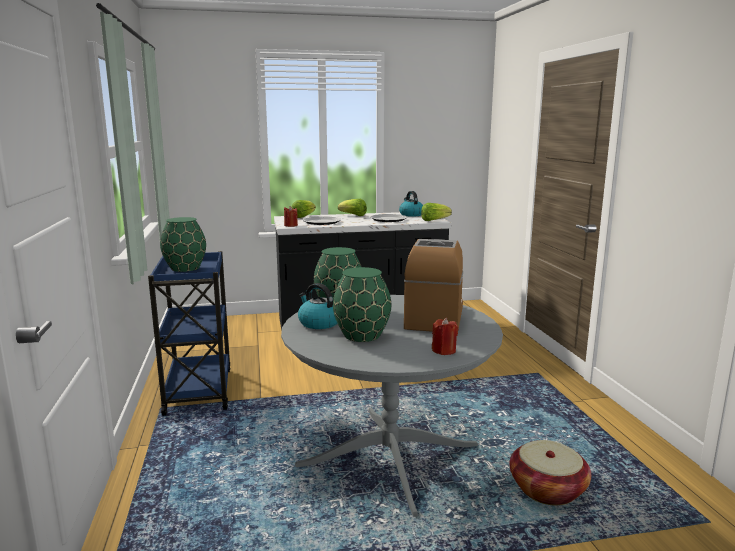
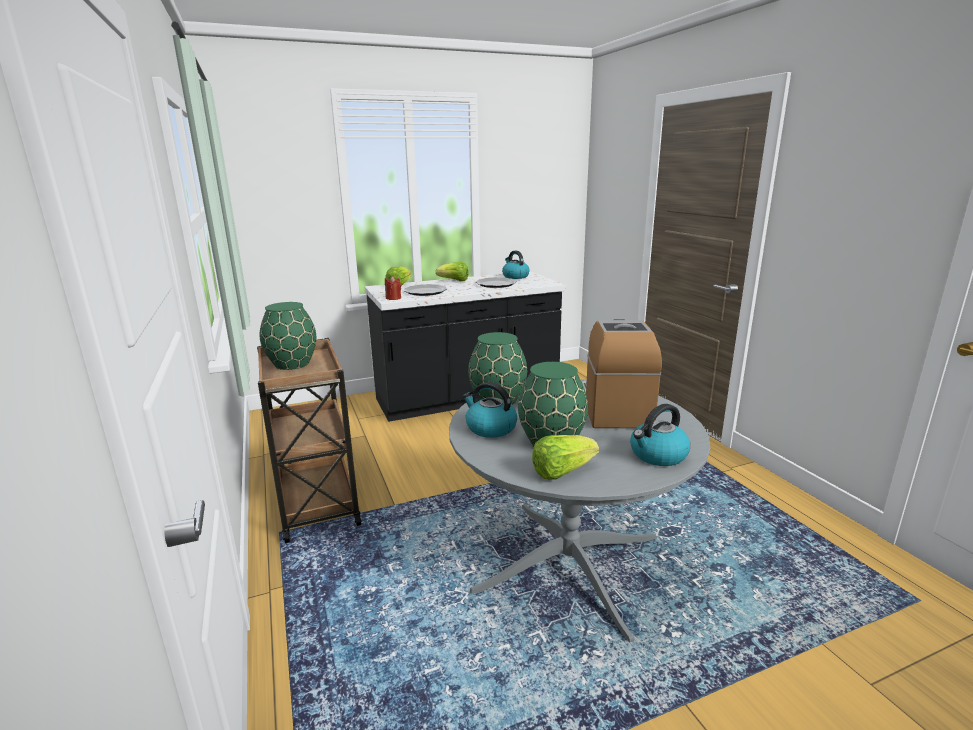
camera: 10 degrees left, 5 degrees up
(199, 390) = (317, 502): blue cart -> brown cart
(434, 220) = (546, 283): lettuce -> lettuce (562, 471)
(444, 351) = (657, 455): red candle -> kettle
(547, 489) = (749, 584): basket -> none

